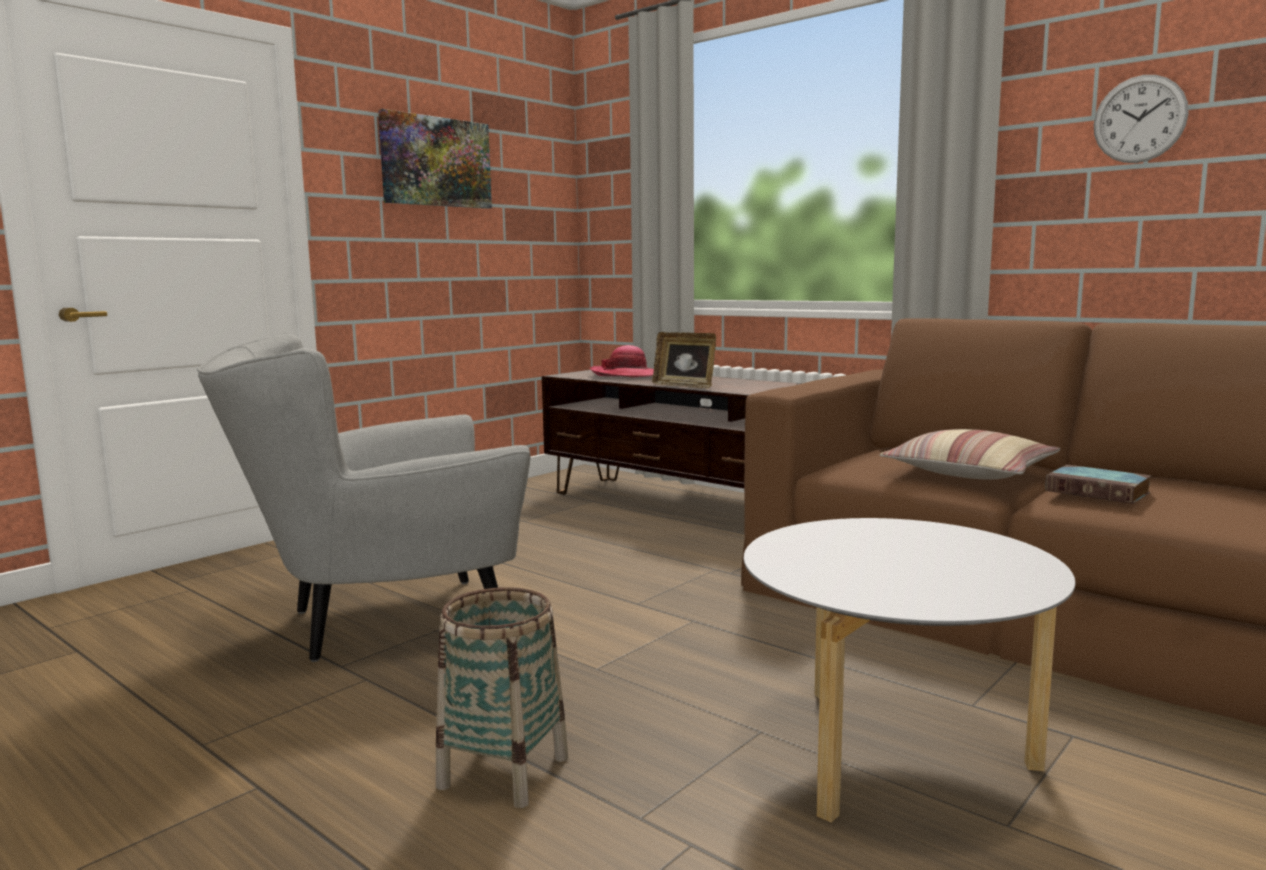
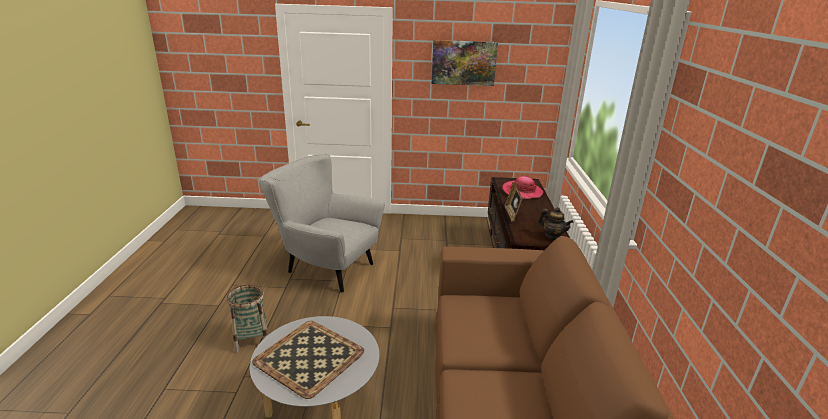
camera: 50 degrees right, 15 degrees up
(786, 385) = (553, 236): none -> teapot
(906, 565) = (309, 358): none -> tray
(969, 472) = (487, 338): pillow -> none
(1099, 491) = (484, 387): book -> none
(1139, 119) = (718, 173): wall clock -> none

